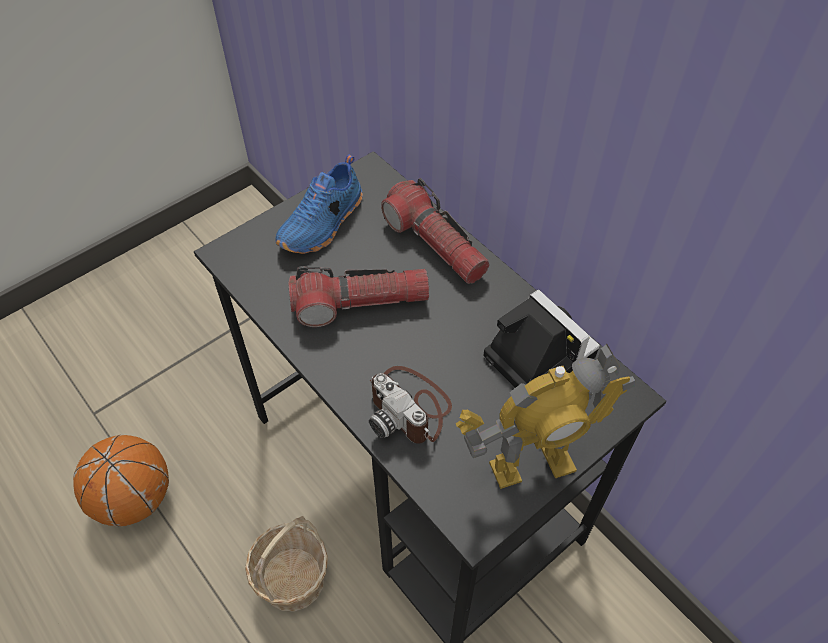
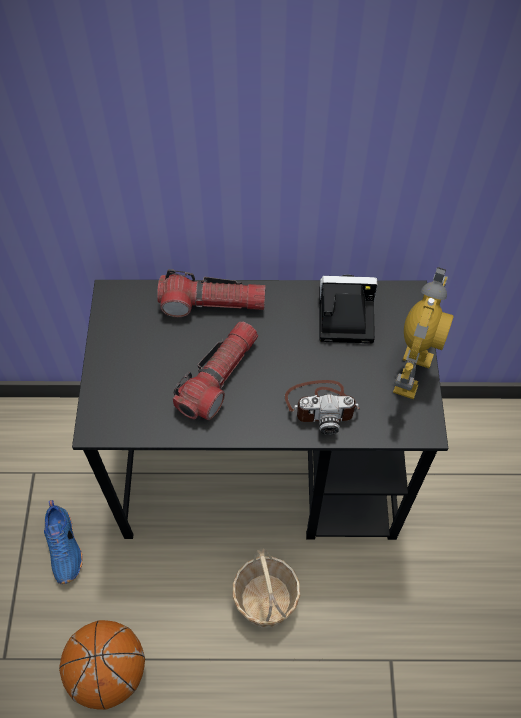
camera: 50 degrees left, 5 degrees up
(323, 224) = (131, 353): blue shoe -> blue shoe (65, 547)

